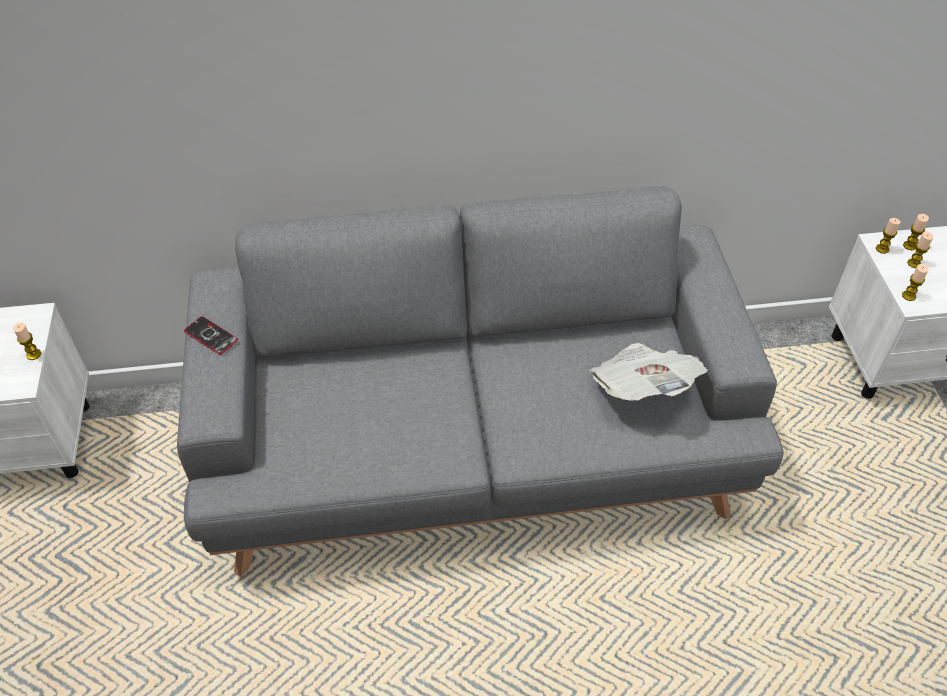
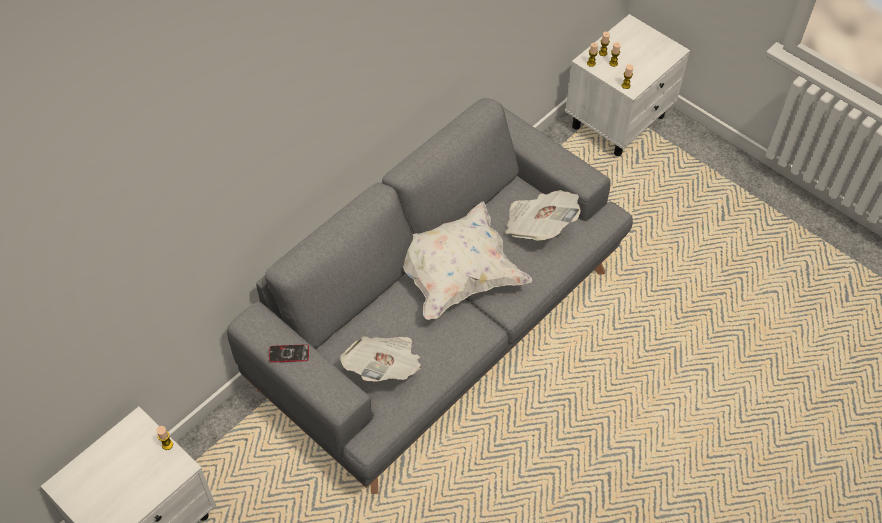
camera: 40 degrees left, 5 degrees up
(311, 425) = (384, 368): none -> newspaper
(491, 380) = (455, 274): none -> white pillow

